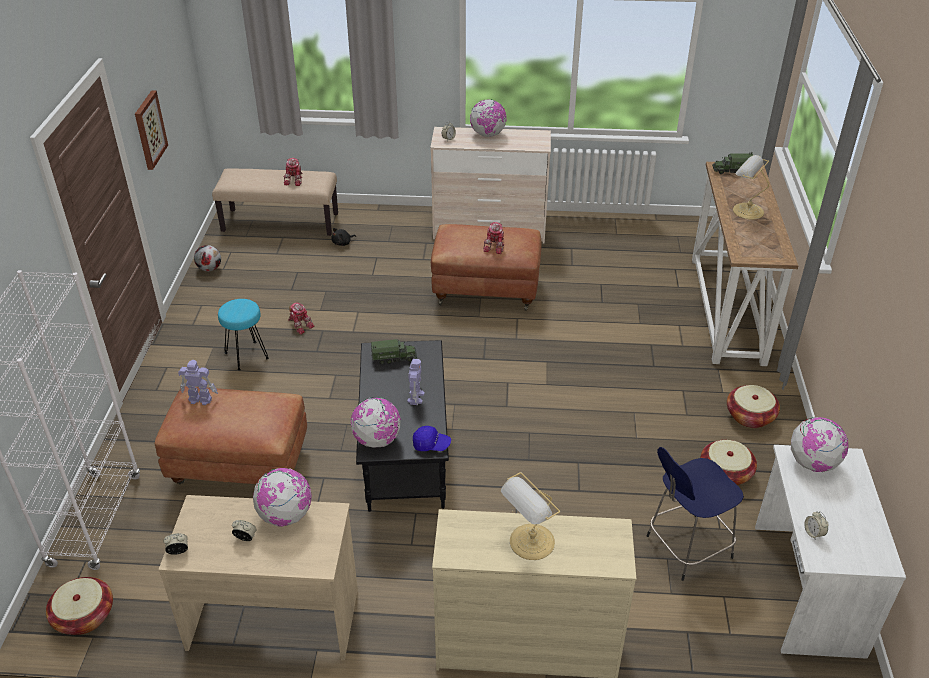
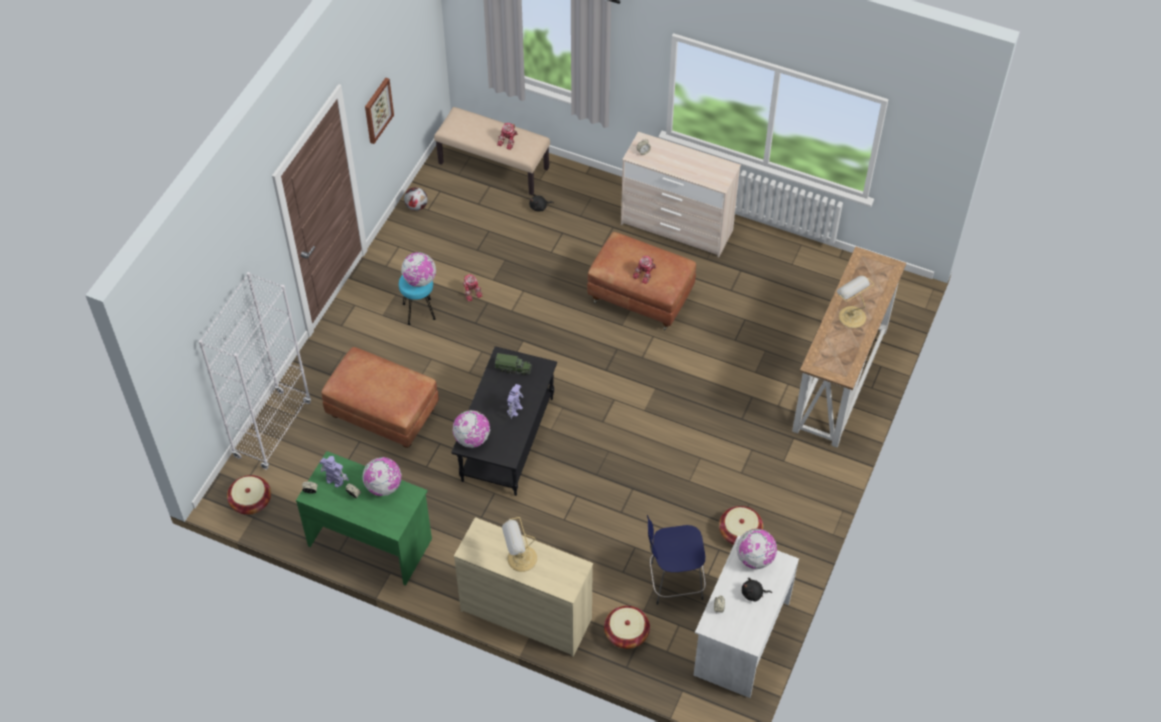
camera: 20 degrees right, 15 degrees up
(200, 399) = (361, 365): toy robot -> toy robot (334, 480)
(273, 617) = (370, 541): beige desk -> green desk
(431, 444) = (508, 454): blue cap -> none
(488, 134) = (681, 155): globe -> globe (420, 280)
(732, 170) = (871, 264): toy truck -> none
(750, 416) = (791, 490): basket -> basket (626, 633)
(842, 503) = (753, 594): none -> black plush toy

